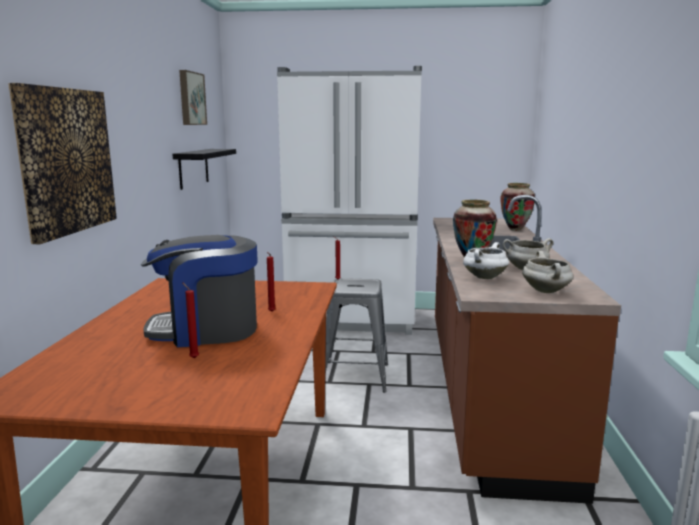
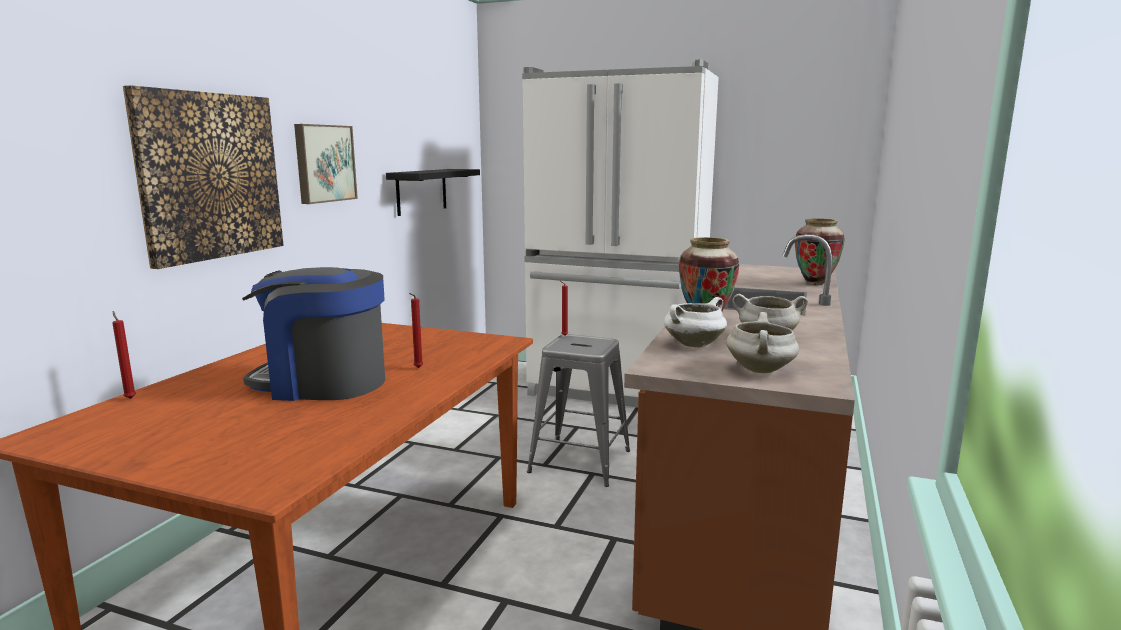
camera: 15 degrees right, 0 degrees up
(191, 98) = (421, 108): picture -> picture (324, 163)
(193, 358) = (274, 414): red candle -> red candle (130, 398)

